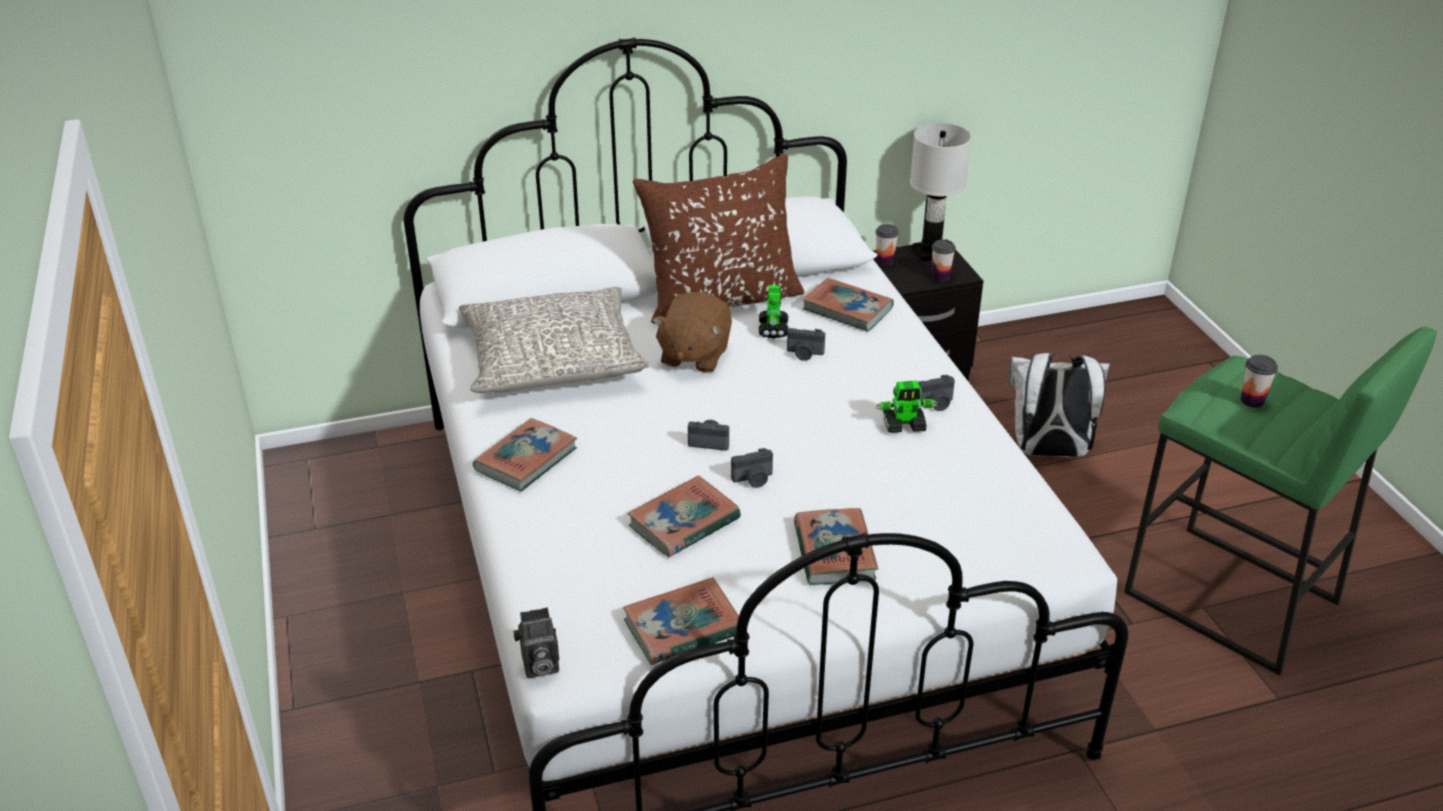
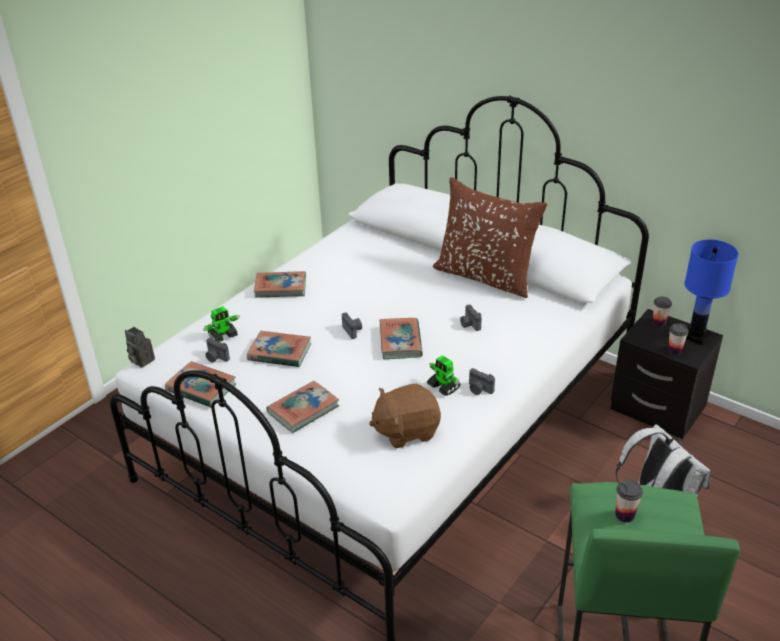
camera: 55 degrees right, 0 degrees up
(553, 360) = (366, 256): grey pillow -> none
(694, 355) = (422, 292): brown plush toy -> brown plush toy (406, 430)
(753, 479) = (336, 358): camera -> camera (216, 358)
(773, 329) = (480, 304): toy robot -> toy robot (223, 336)
(847, 309) = (534, 319): book -> book (400, 342)
(930, 252) = (696, 335): white table lamp -> blue table lamp

